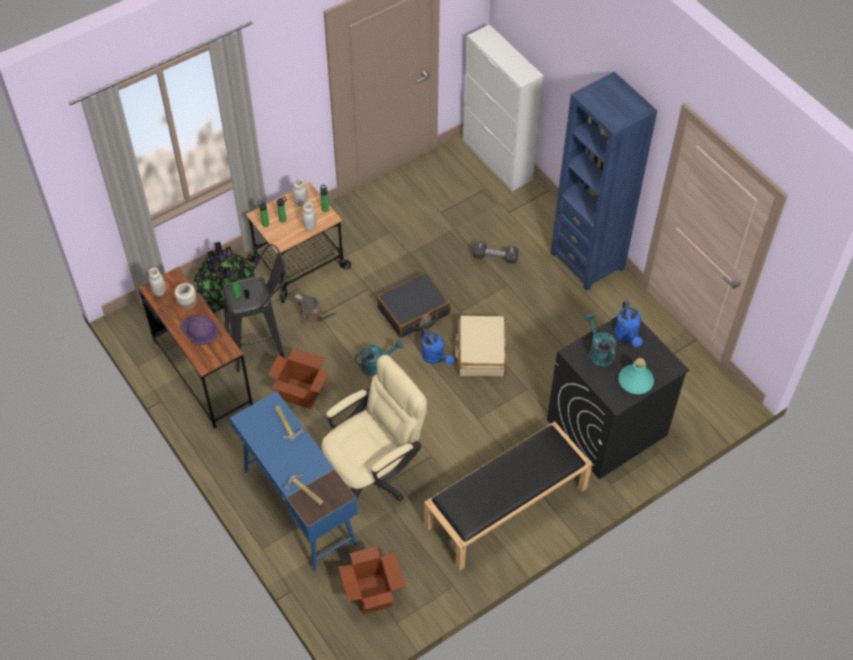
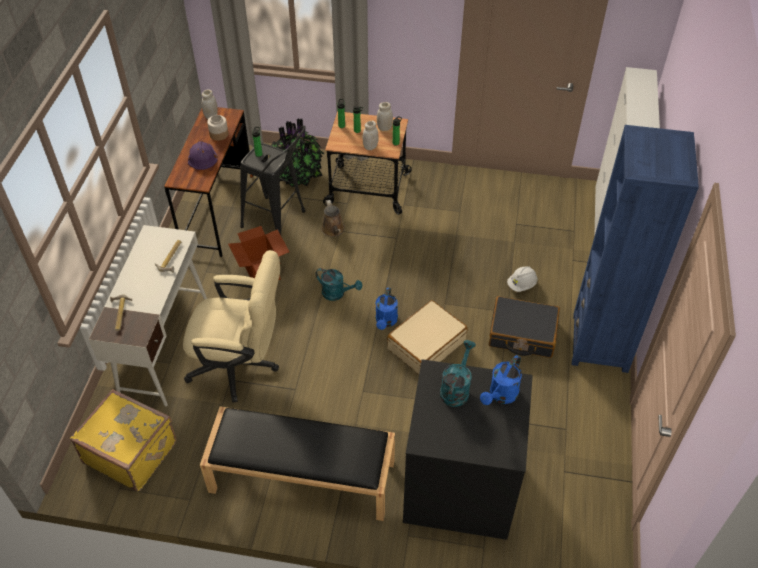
camera: 45 degrees right, 5 degrees down
(299, 506) = (165, 346): blue desk -> white desk
(372, 594) = (131, 451): cardboard box -> yellow suitcase
(413, 311) = (410, 277): black suitcase -> black suitcase (522, 334)
(495, 257) = (521, 285): black dumbbell -> white hard hat
(635, 381) = (460, 438): turquoise bottle -> none

